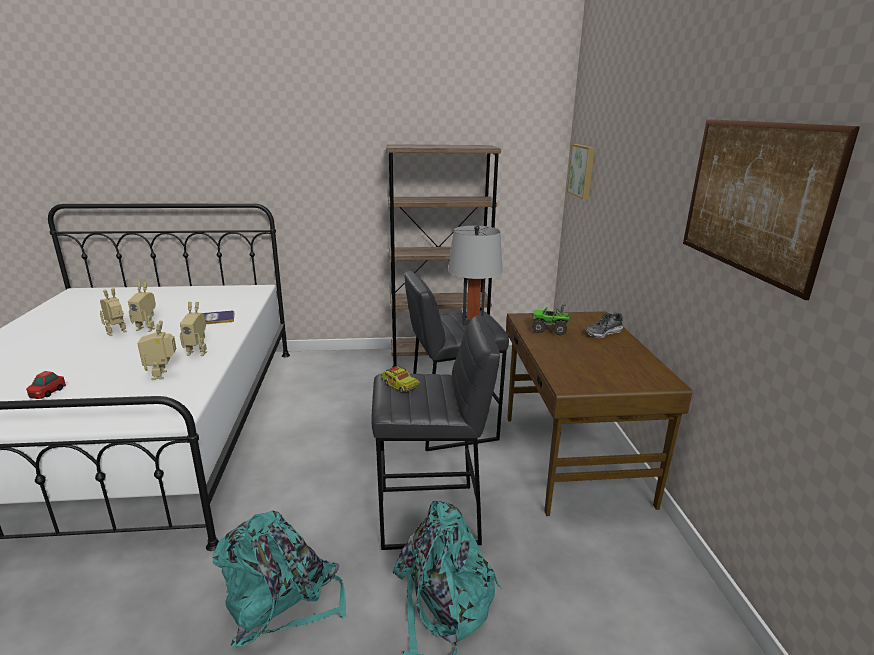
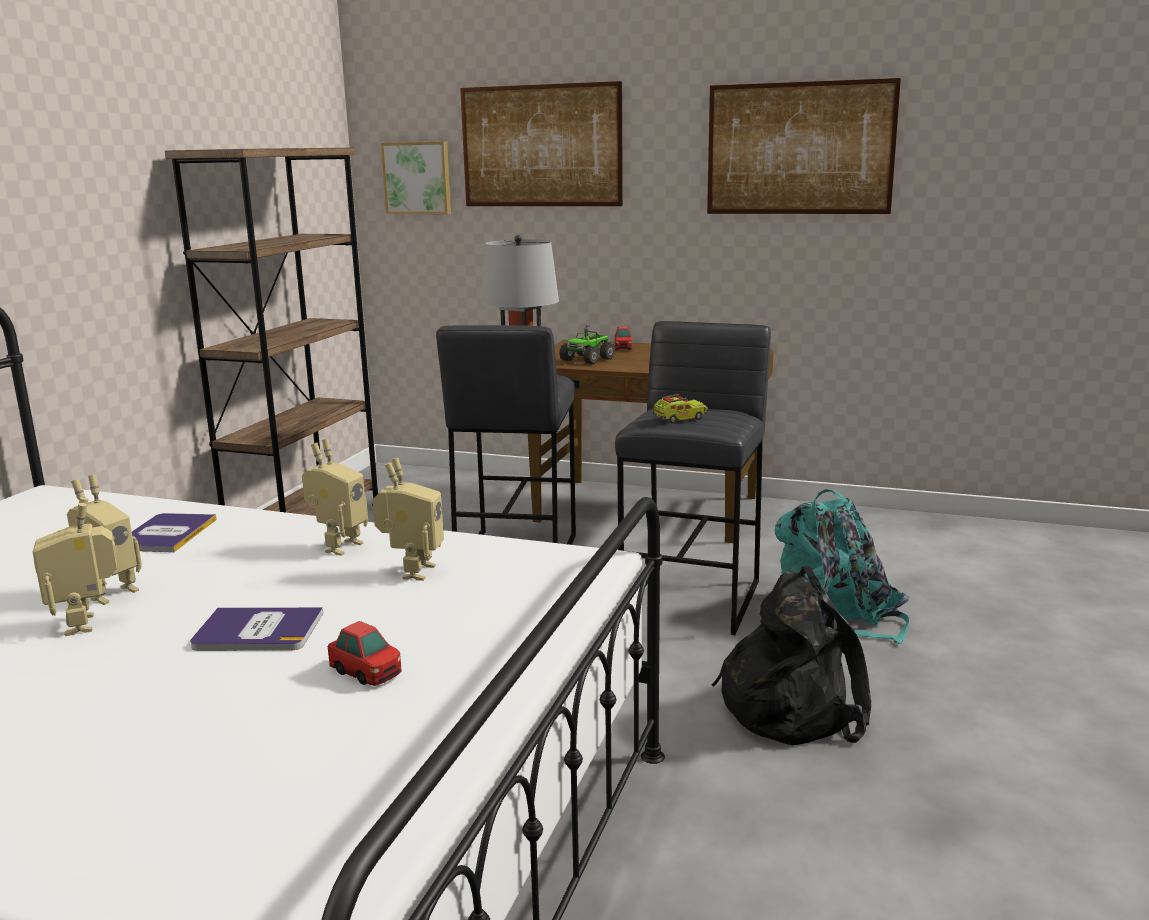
camera: 65 degrees left, 5 degrees down
(100, 362) = (258, 631): none -> book
(163, 375) = (412, 571): toy robot -> toy robot turned 90 degrees counterclockwise
(282, 601) = (792, 707): turquoise backpack -> black backpack
(603, 333) = (623, 348): shoe -> toy car
(624, 159) = (541, 146): none -> picture

